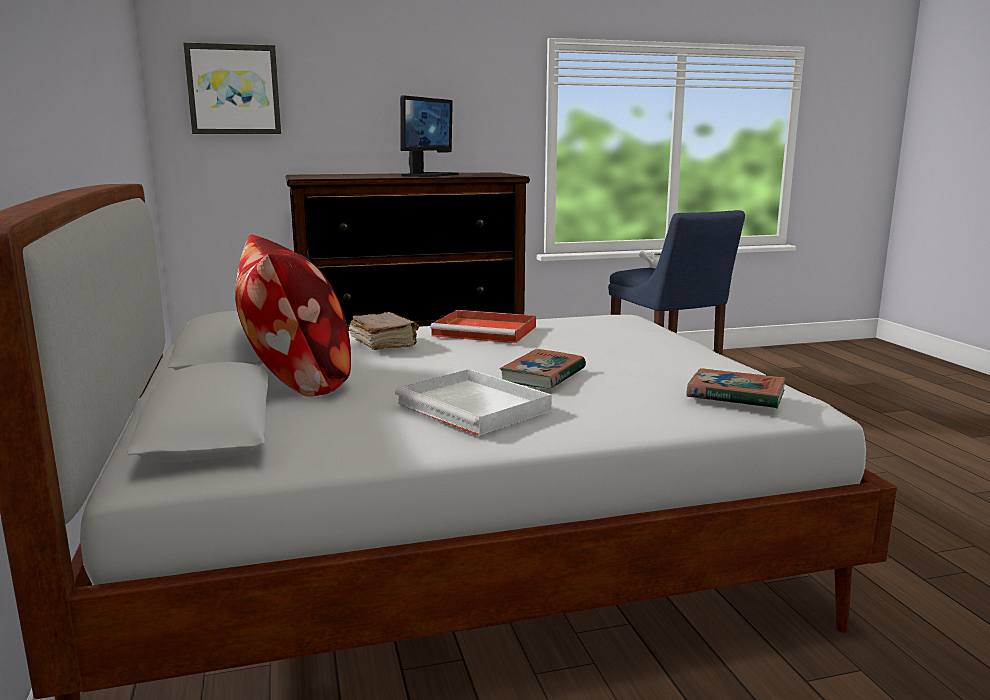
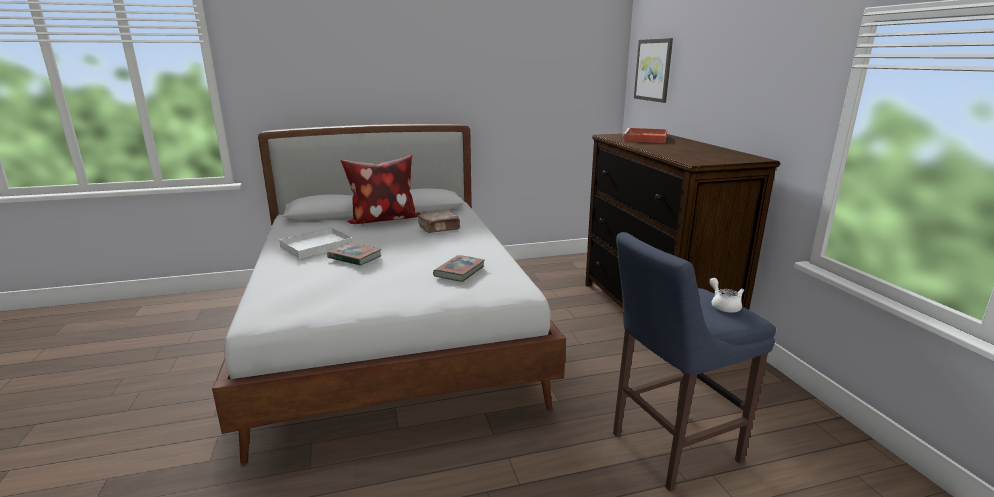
camera: 90 degrees right, 5 degrees up
(429, 175) = (675, 149): monitor -> none
(487, 331) = (465, 248): red tray -> red tray (645, 138)
(735, 395) = (280, 297): book -> book (459, 271)

